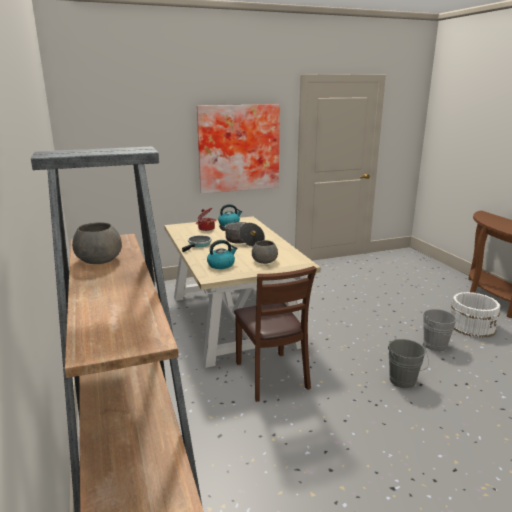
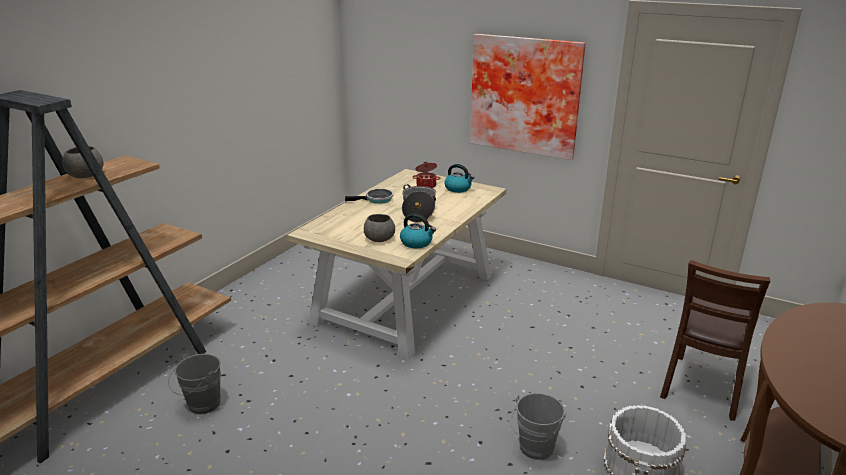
camera: 50 degrees right, 5 degrees up
(221, 265) = (341, 226): kettle -> kettle (417, 243)
(271, 376) = (333, 362): brown chair -> brown chair (702, 387)
(404, 382) = (417, 449): grey bucket -> grey bucket (201, 406)

